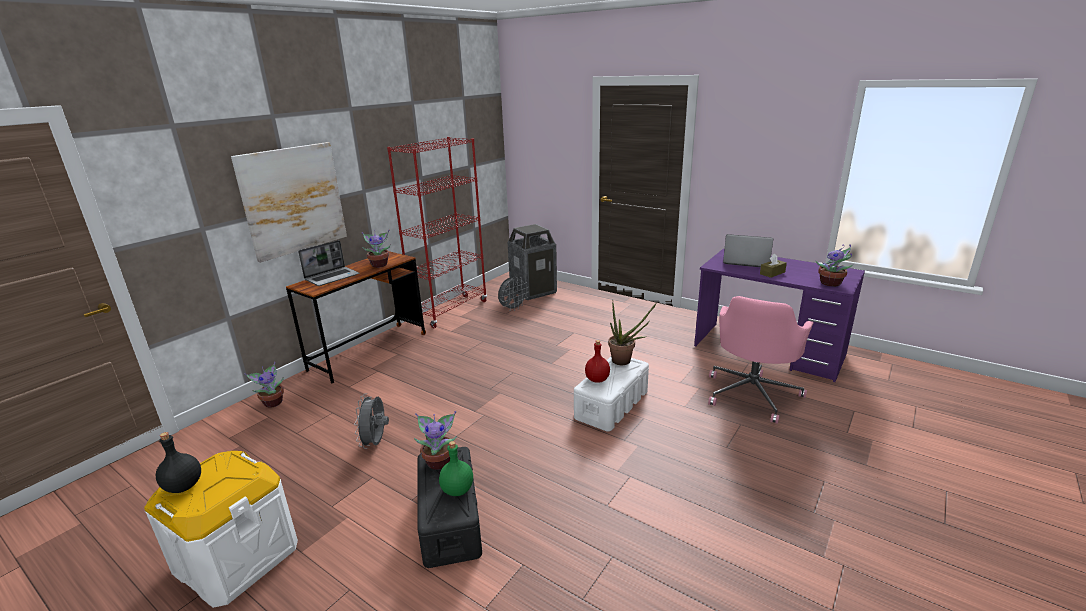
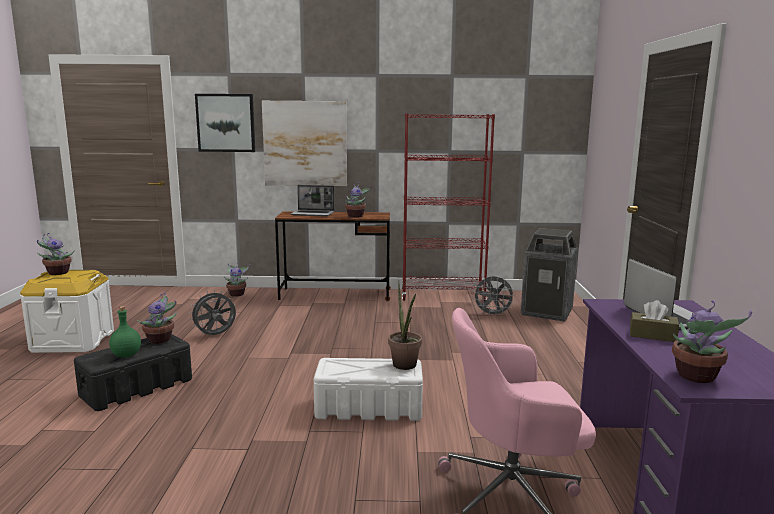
camera: 55 degrees right, 10 degrees down
(183, 487) = (57, 273): black bottle -> potted plant
(186, 195) = (226, 123): none -> picture
(597, 379) = (350, 363): red bottle -> none

